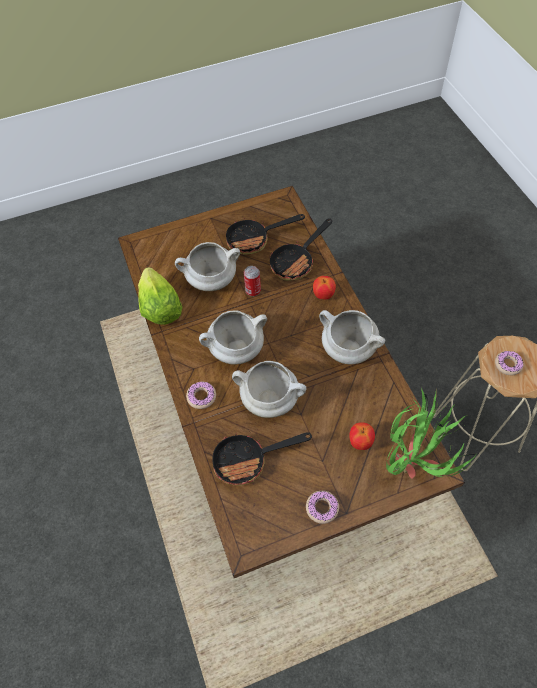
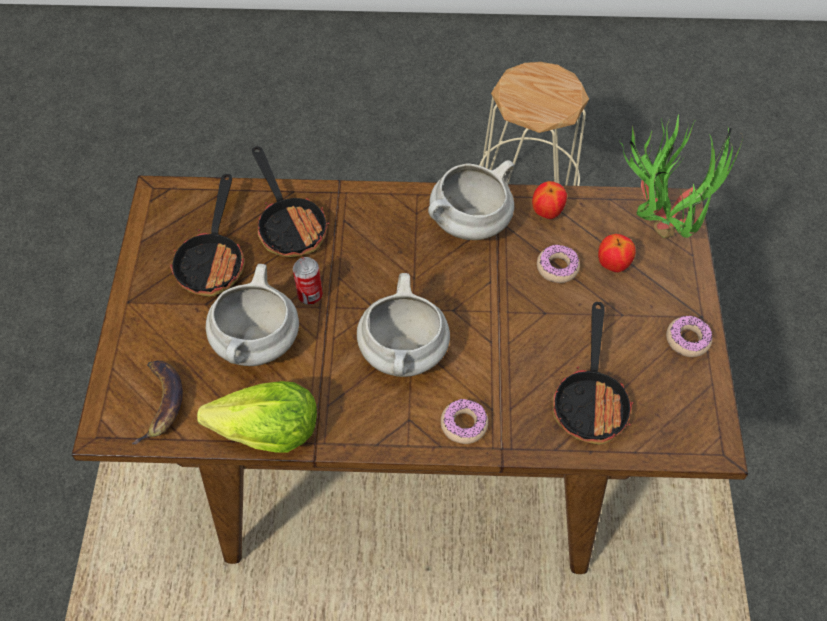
camera: 70 degrees left, 0 degrees up
(158, 257) = (161, 403): none -> banana
(271, 399) = (507, 339): white cooking pot -> none
(323, 295) = (368, 216): apple -> apple (547, 212)
(508, 365) = (538, 100): donut -> donut (557, 267)

